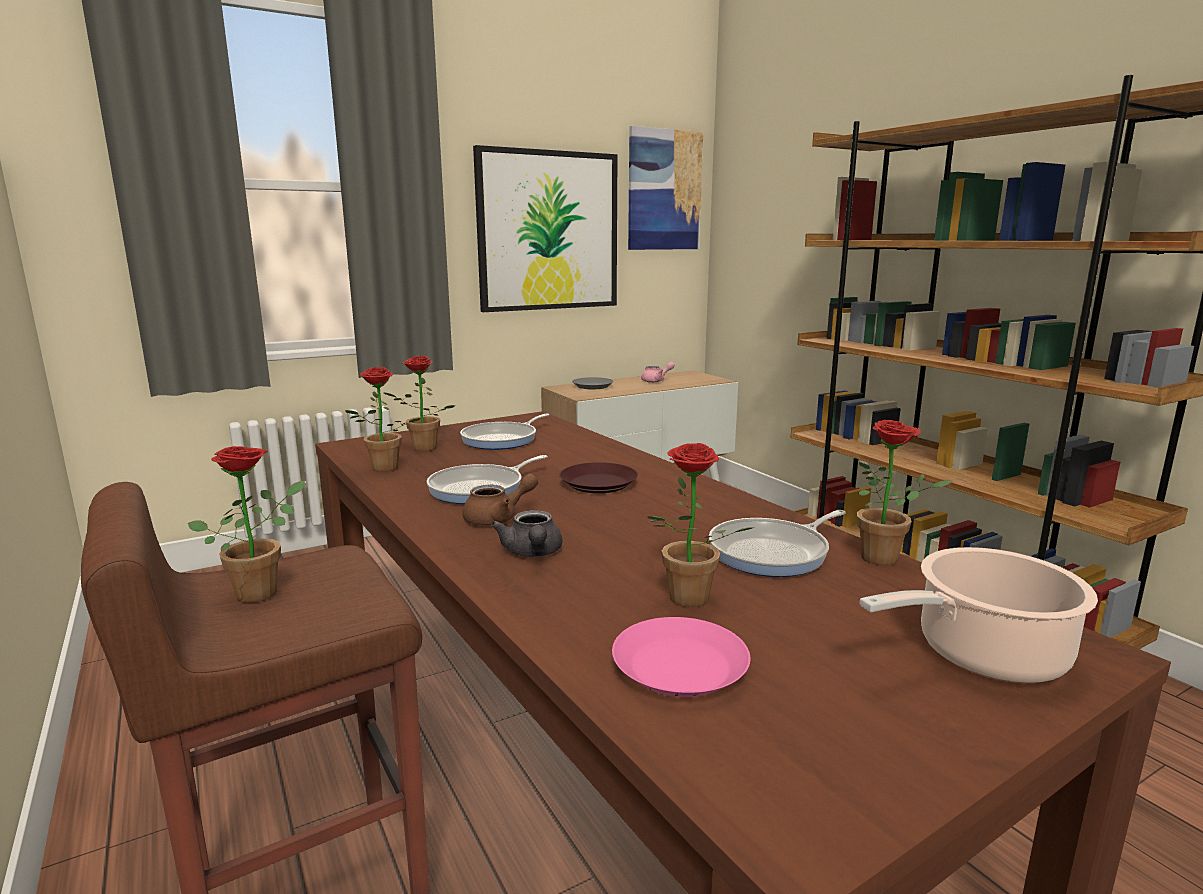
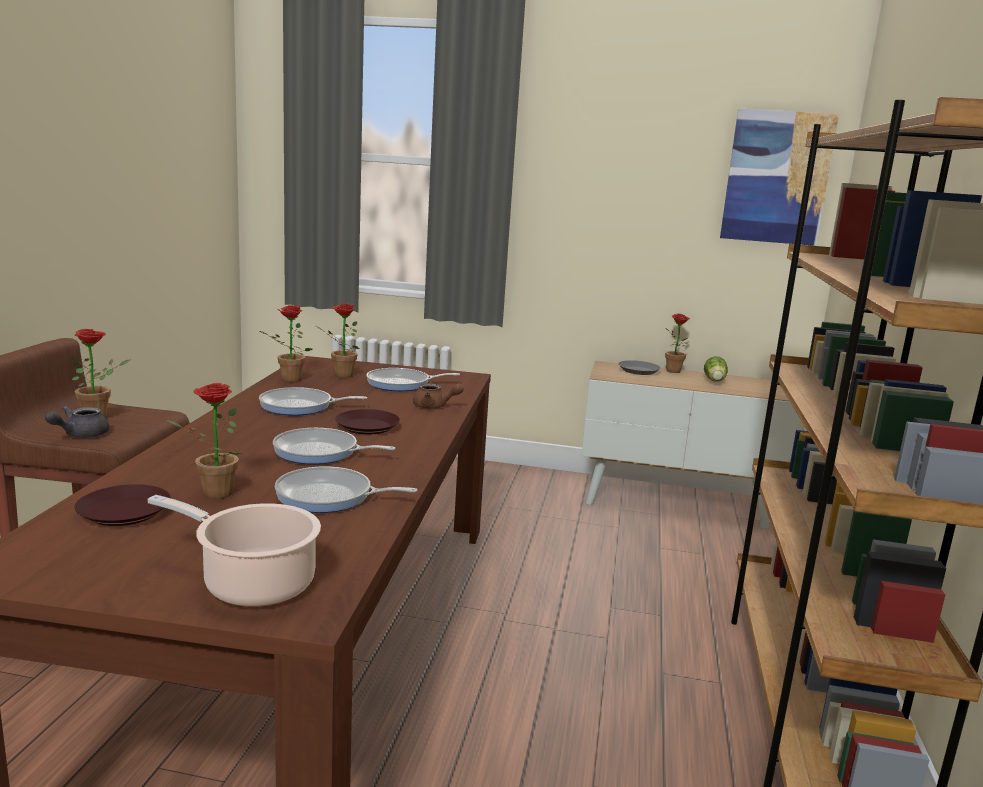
camera: 40 degrees right, 0 degrees up
(498, 518) = (260, 423): brown teapot -> brown teapot (434, 406)
(532, 553) = (222, 445): grey teapot -> grey teapot (80, 435)
(548, 231) = (626, 212): picture -> none
(638, 520) = (320, 452): none -> frying pan
(656, 381) = (714, 381): pink teapot -> lettuce
(681, 667) = (125, 512): pink plate -> brown plate
(887, 559) = (377, 530): potted plant -> potted plant (675, 372)

